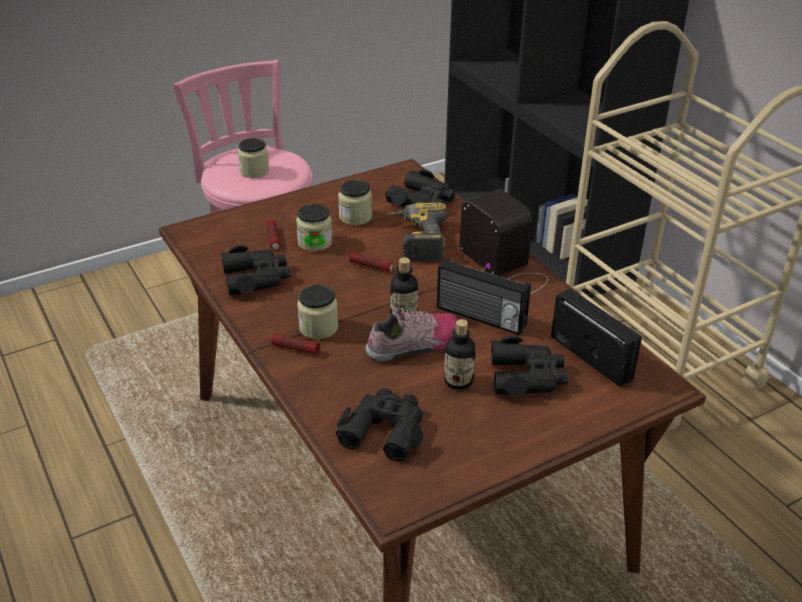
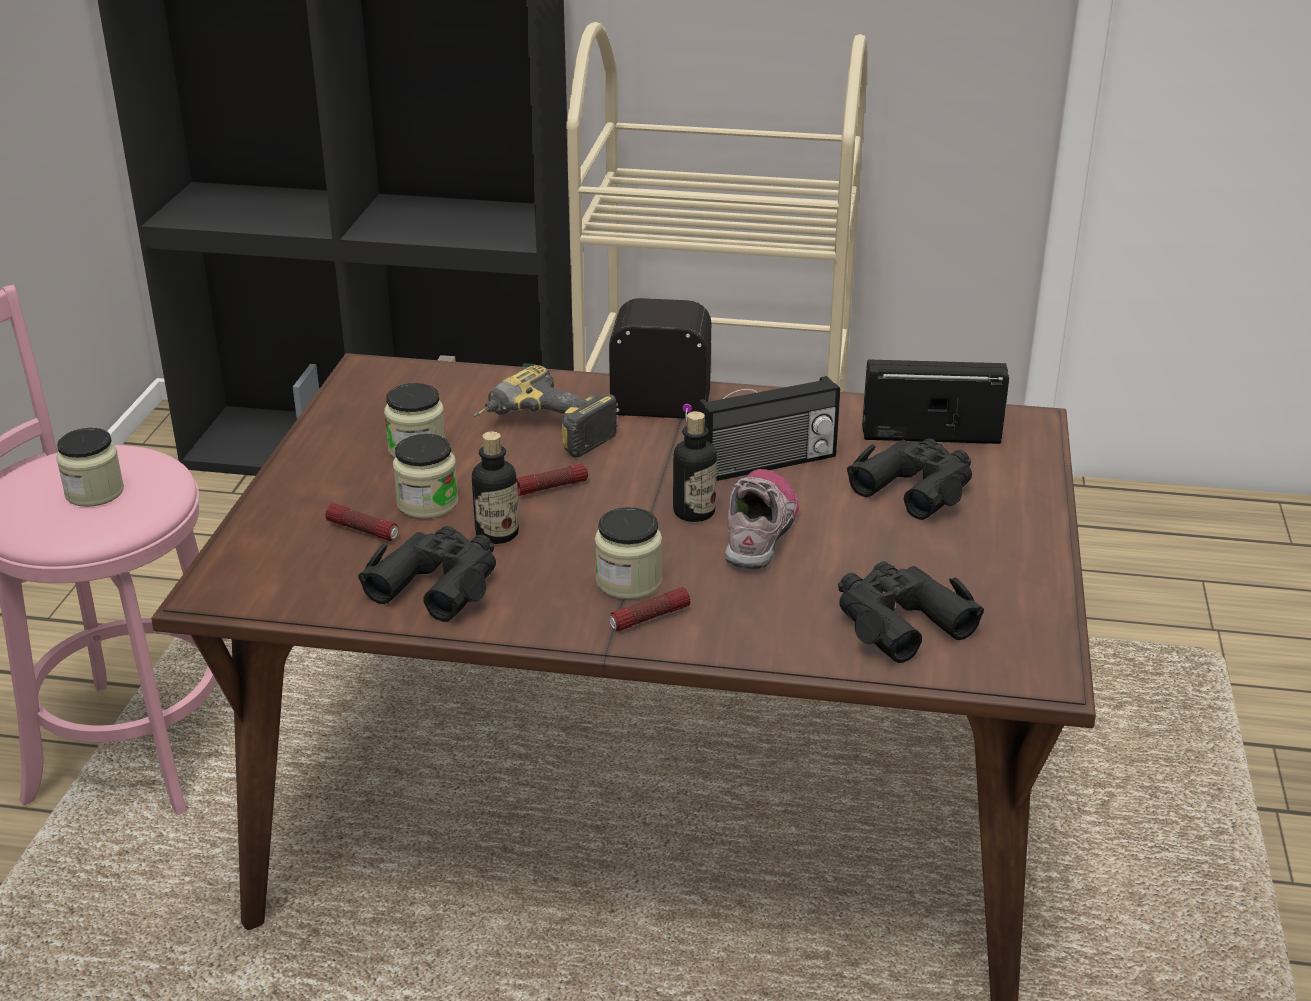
camera: 50 degrees left, 5 degrees down
(422, 201) = (462, 389): black binoculars -> none
(458, 381) = (869, 532): bottle -> bottle (497, 534)

